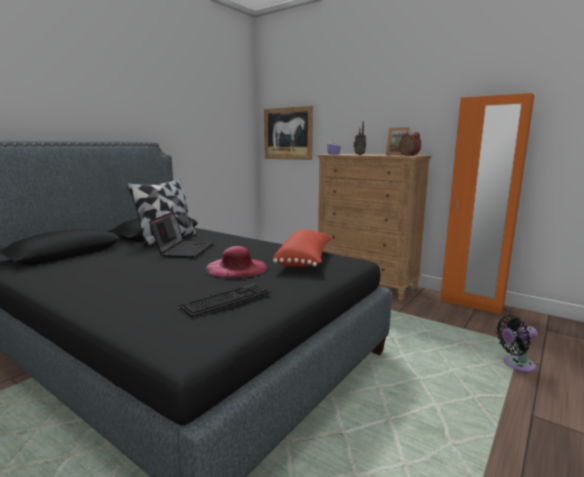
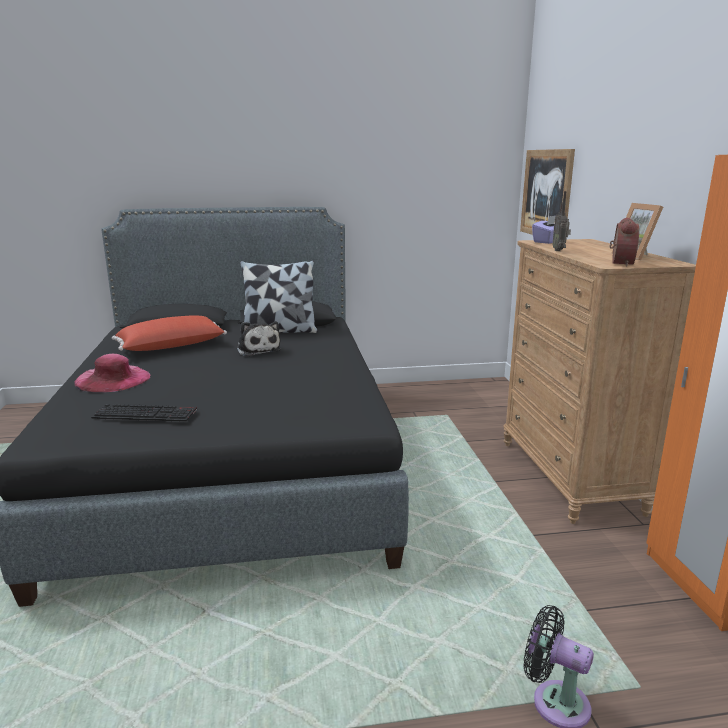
camera: 45 degrees right, 5 degrees up
(184, 249) = (258, 350): laptop -> plush toy
(236, 268) = (239, 385): pink hat -> pink hat (112, 379)
(306, 260) = (323, 400): red pillow -> red pillow (172, 347)

